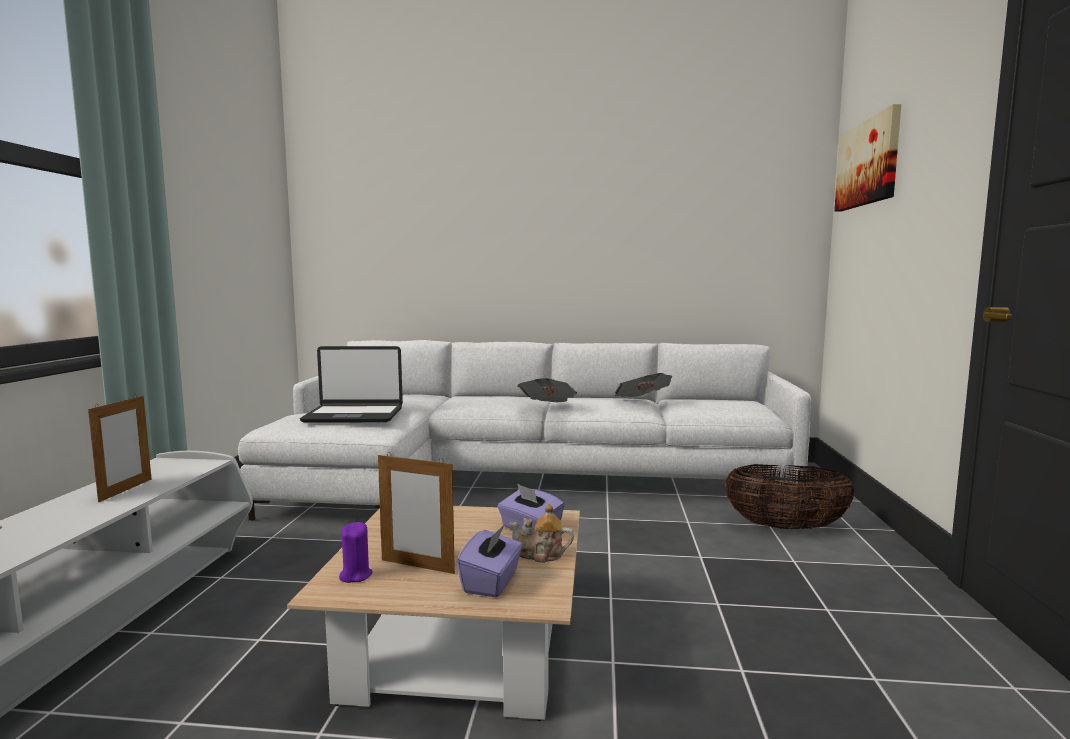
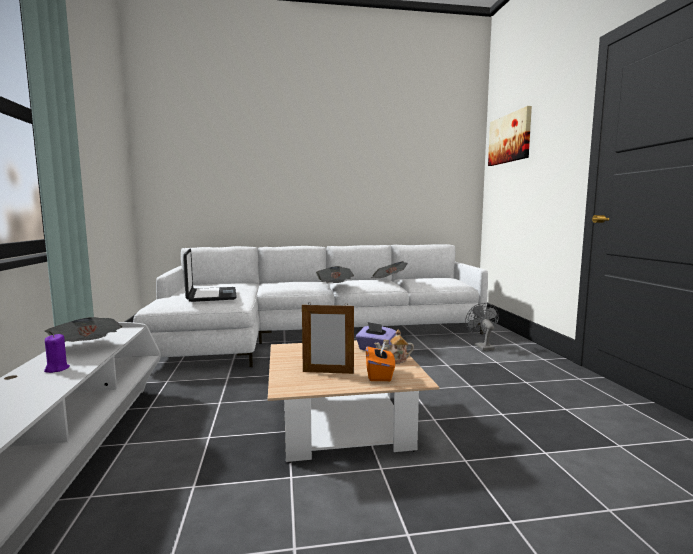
camera: 15 degrees left, 0 degrees up
(126, 490) = (87, 348): picture frame -> newspaper
(354, 415) = (211, 295): laptop -> laptop turned 90 degrees counterclockwise
(355, 575) = (295, 380): purple candle -> purple candle (57, 369)
(491, 582) = (379, 375): purple tissue box -> orange tissue box
(785, 527) = (482, 346): basket -> grey fan

